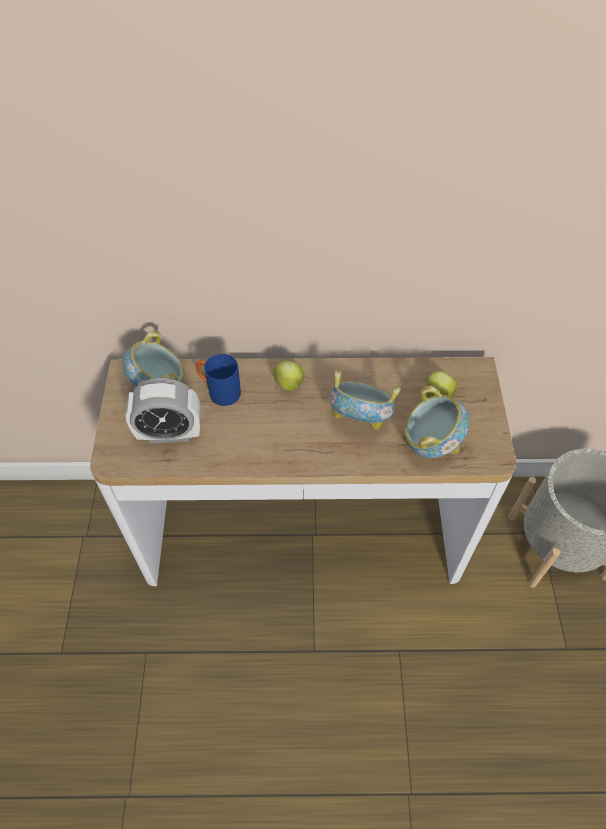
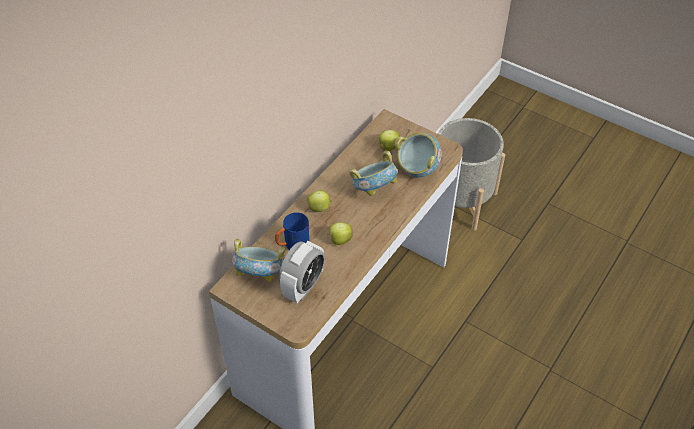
camera: 55 degrees left, 5 degrees down
(259, 429) = (339, 240): none -> apple

